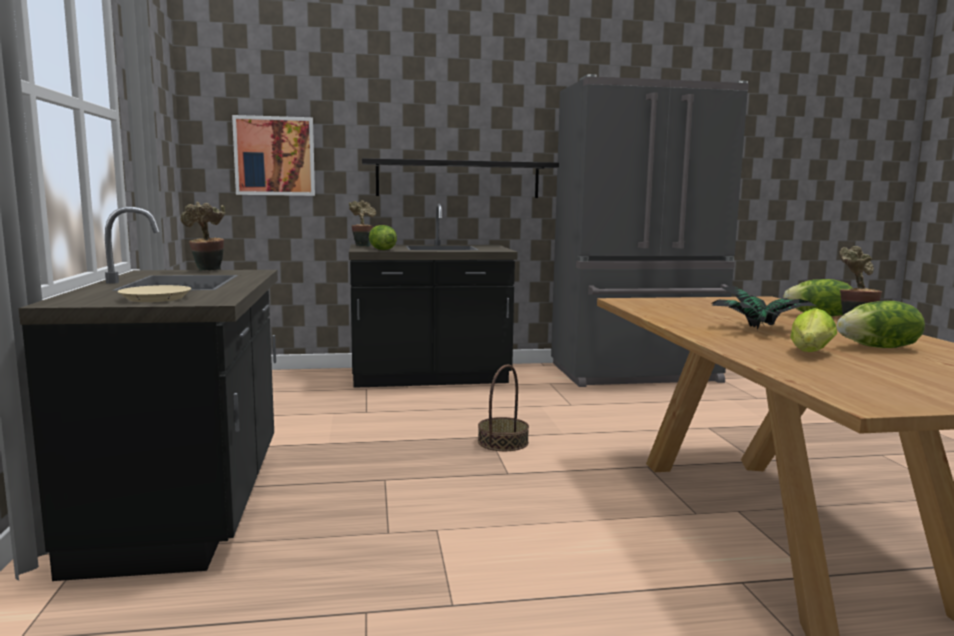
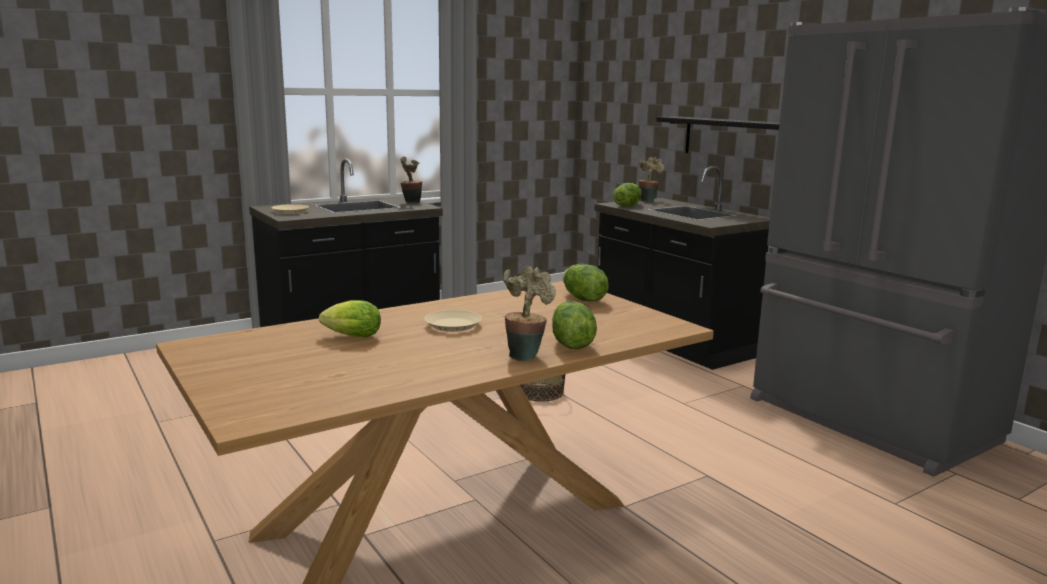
camera: 65 degrees right, 5 degrees up
(274, 156) = (624, 111): picture -> none
(761, 329) = (453, 325): potted plant -> beige plate
(879, 347) = (397, 357): lettuce -> lettuce (583, 299)

